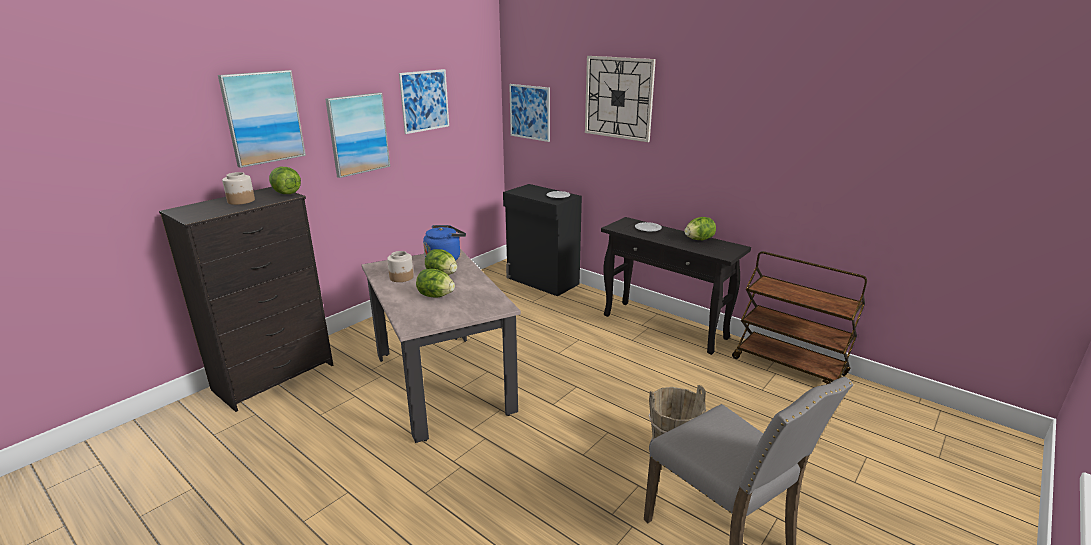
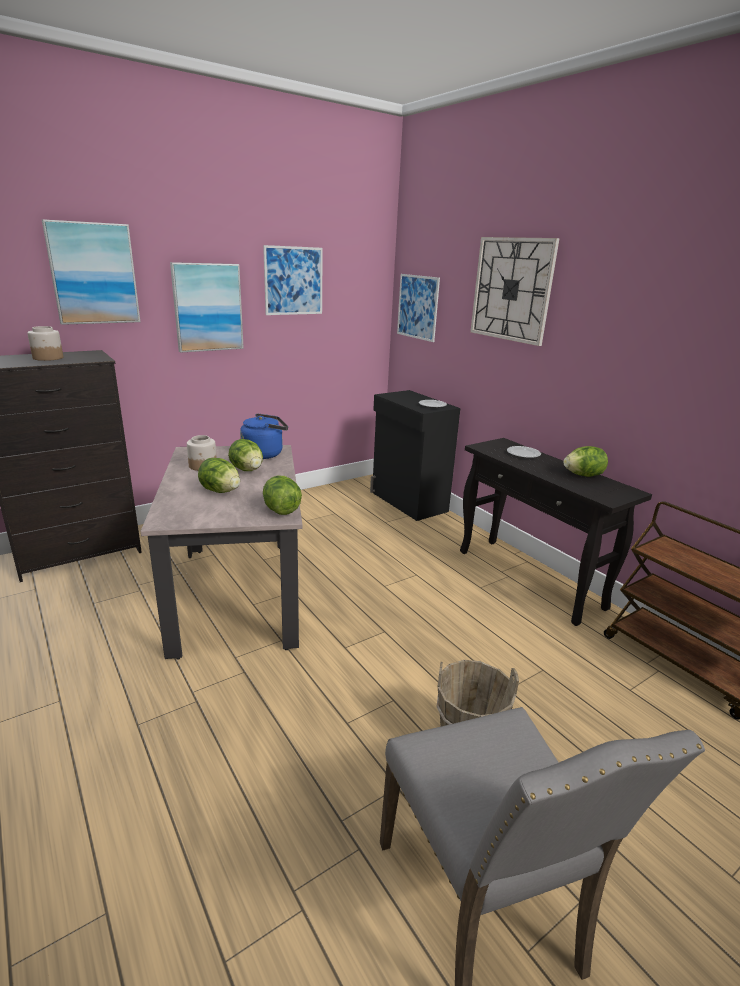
camera: 15 degrees right, 0 degrees up
(286, 193) = (100, 356): lettuce -> lettuce (281, 510)

